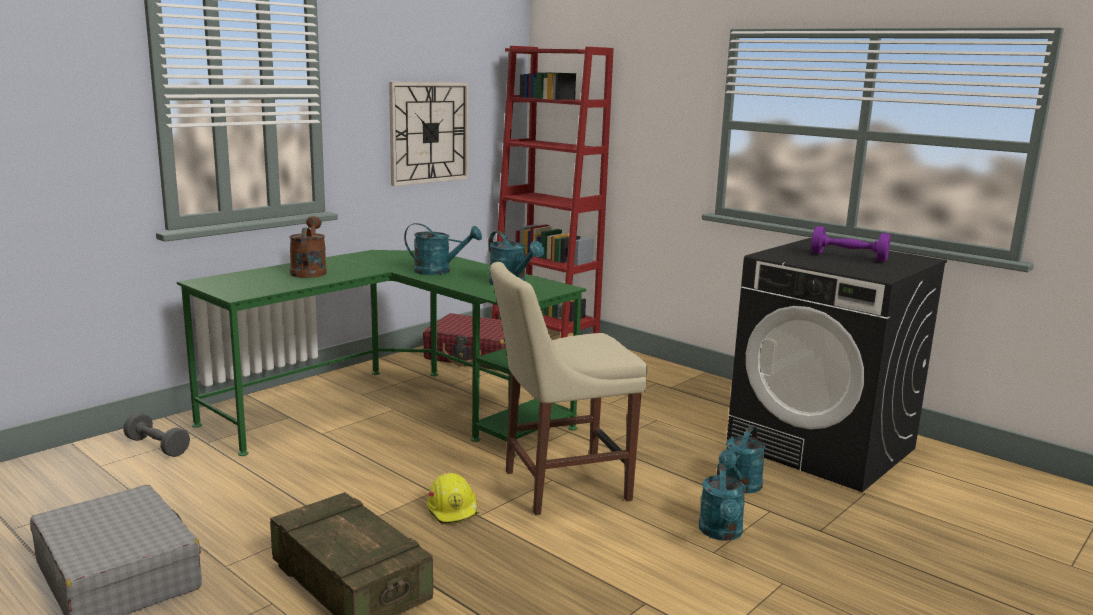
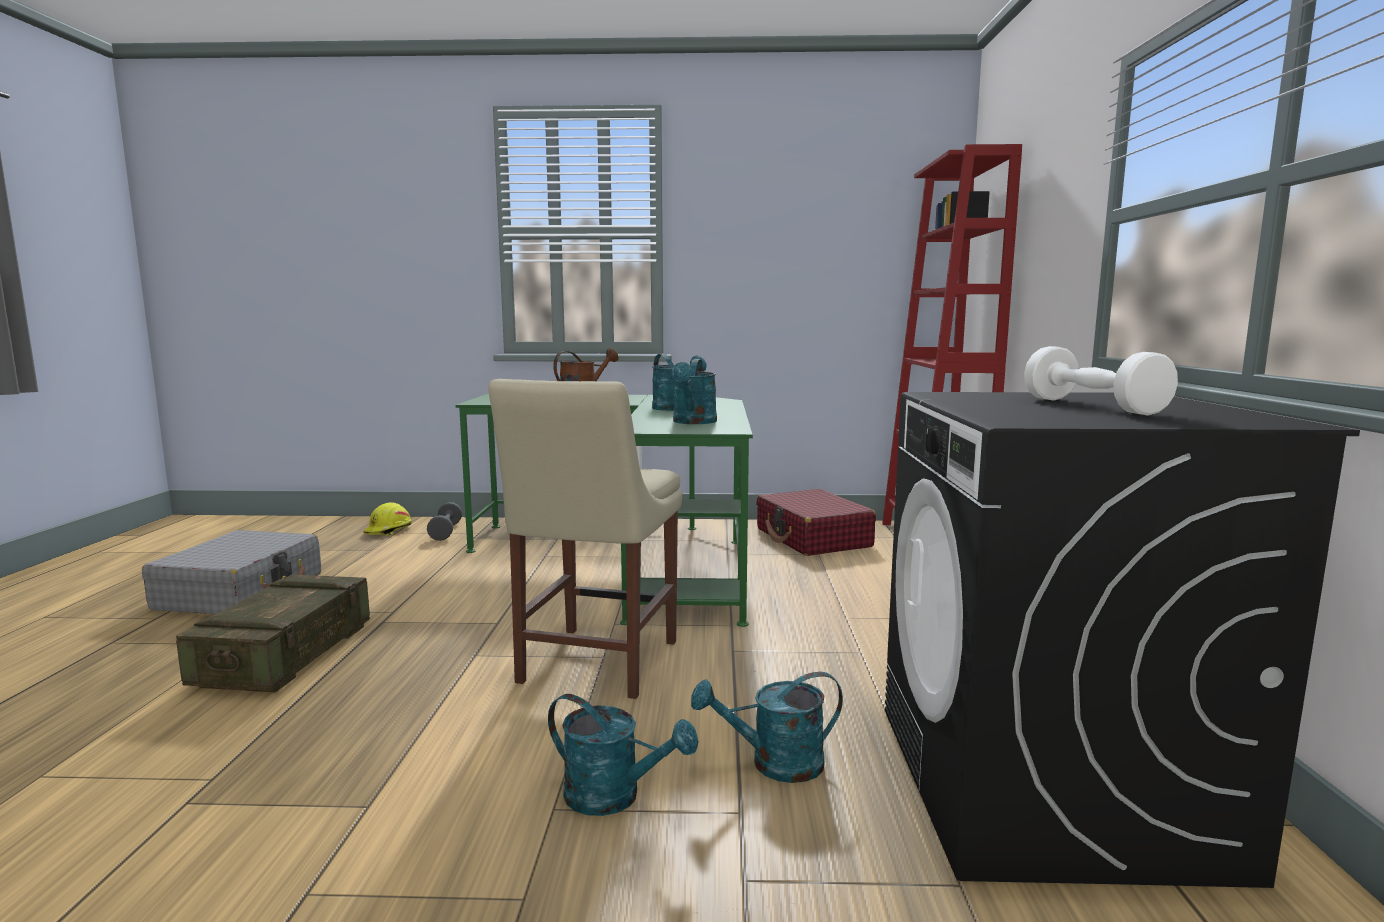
camera: 50 degrees right, 5 degrees down
(429, 132) = (803, 277): wall clock -> none
(453, 509) = (473, 642): yellow hard hat -> yellow hard hat (389, 530)
(559, 486) = (595, 665): beige chair -> beige chair turned 105 degrees counterclockwise
(721, 533) = (614, 797): turquoise watering can -> turquoise watering can turned 120 degrees counterclockwise
(848, 257) = (1092, 406): purple dumbbell -> white dumbbell

